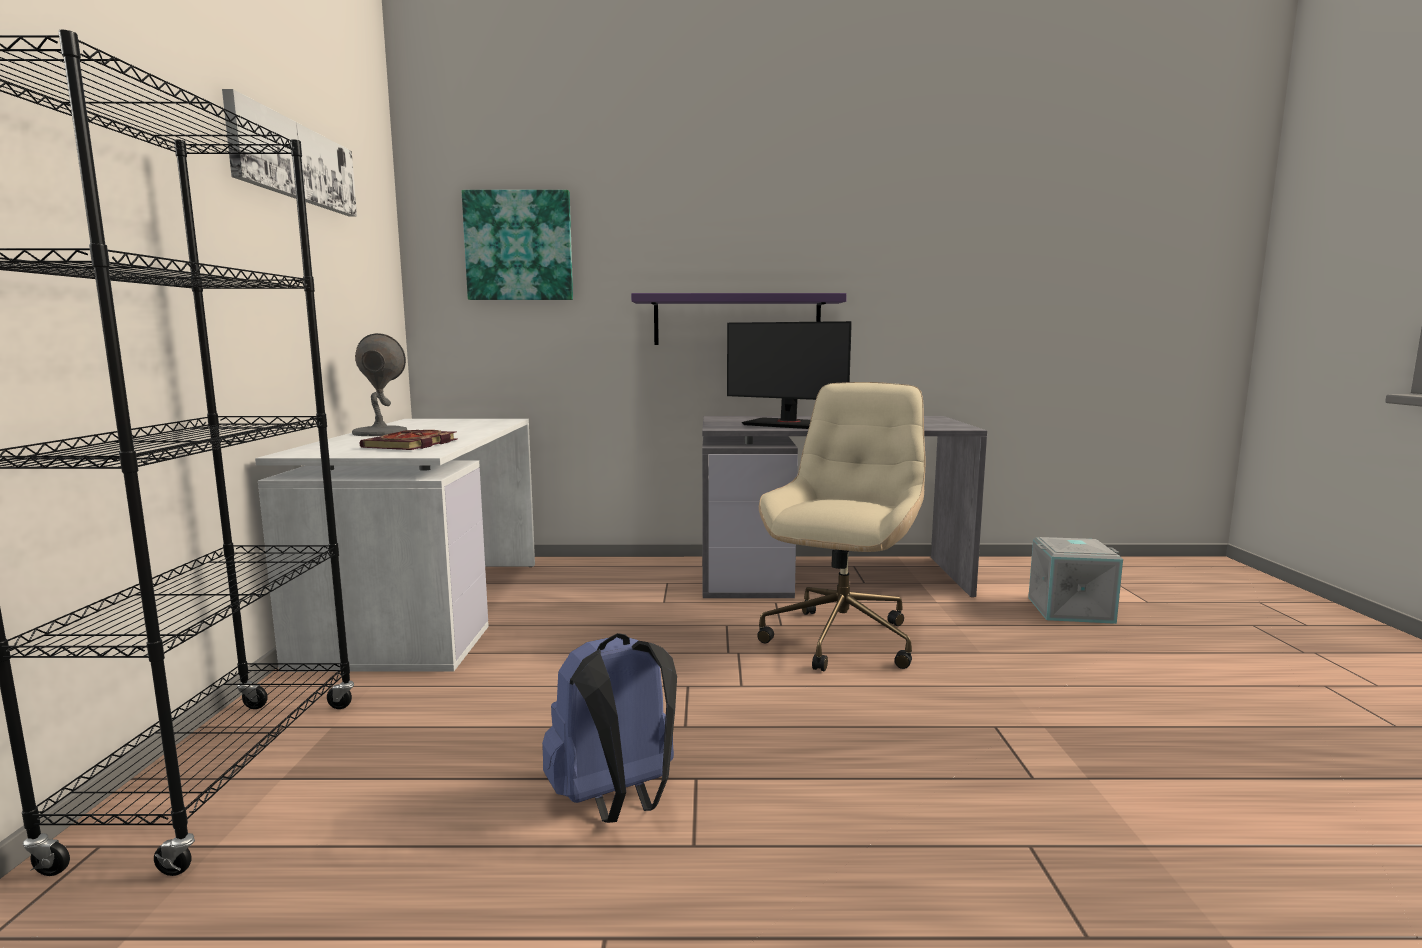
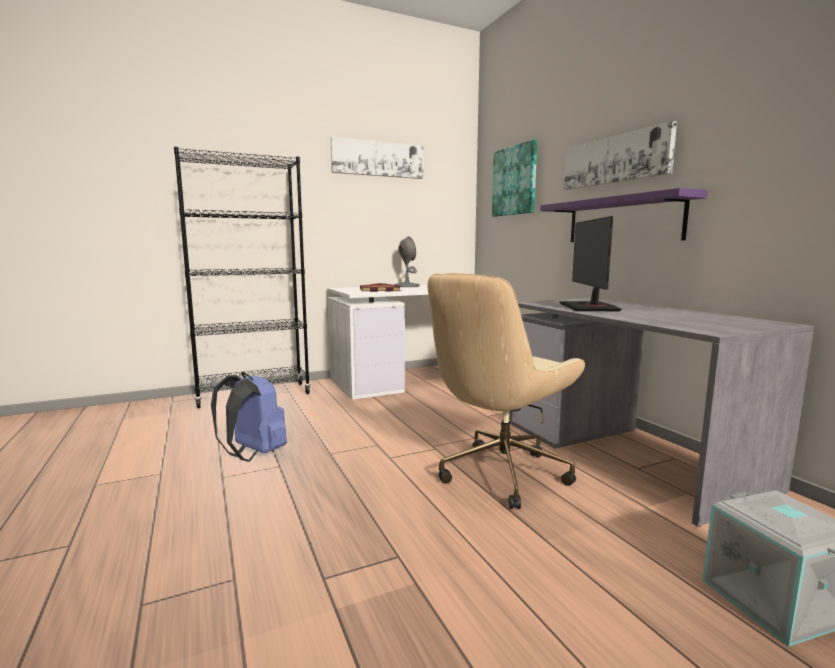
camera: 65 degrees right, 0 degrees up
(720, 246) = (615, 160): none -> picture
(843, 637) = (501, 476): beige office chair -> beige office chair turned 135 degrees clockwise

